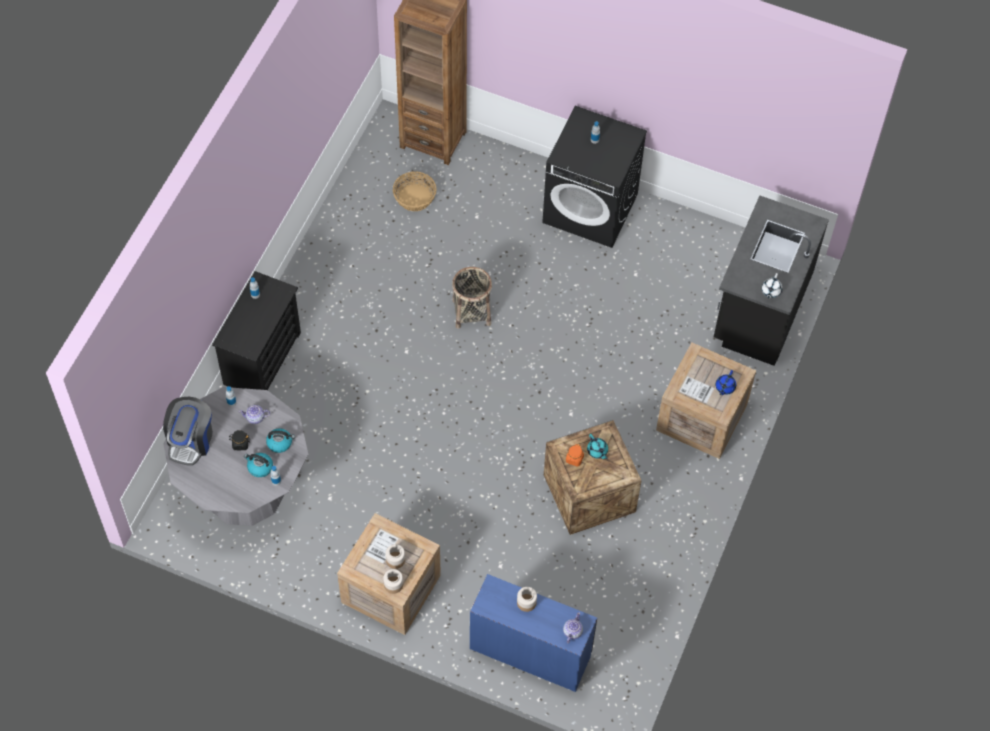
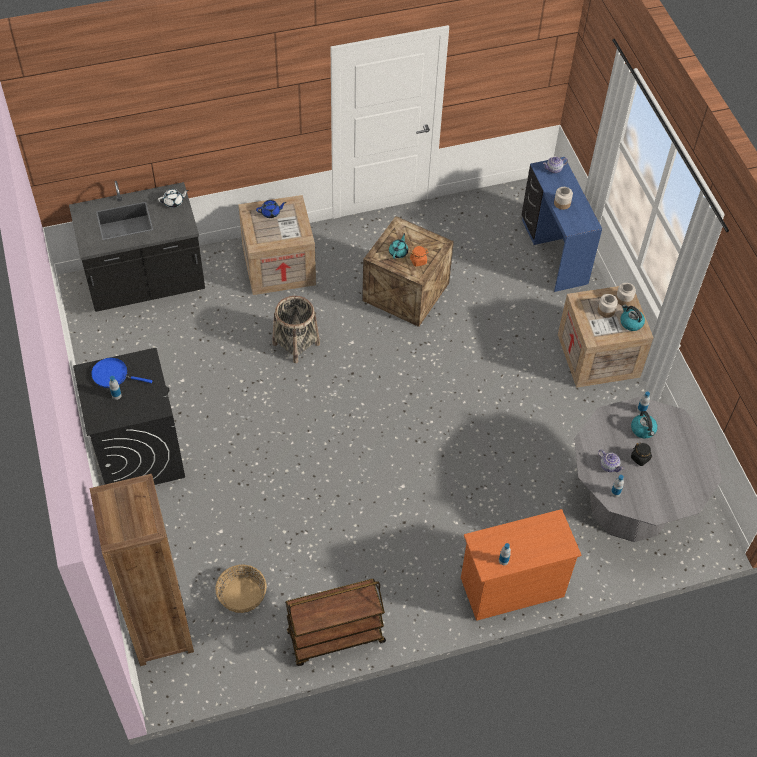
camera: 130 degrees left, 5 degrees down
(191, 440) = (675, 495): coffee machine -> none
(262, 358) = (511, 587): black dresser -> orange dresser
(280, 443) = (610, 432): kettle -> kettle (630, 323)
(331, 228) = (335, 638): none -> brown cart
(472, 312) = (322, 466): basket -> basket (296, 344)
(616, 148) = (113, 375): none -> blue frying pan

